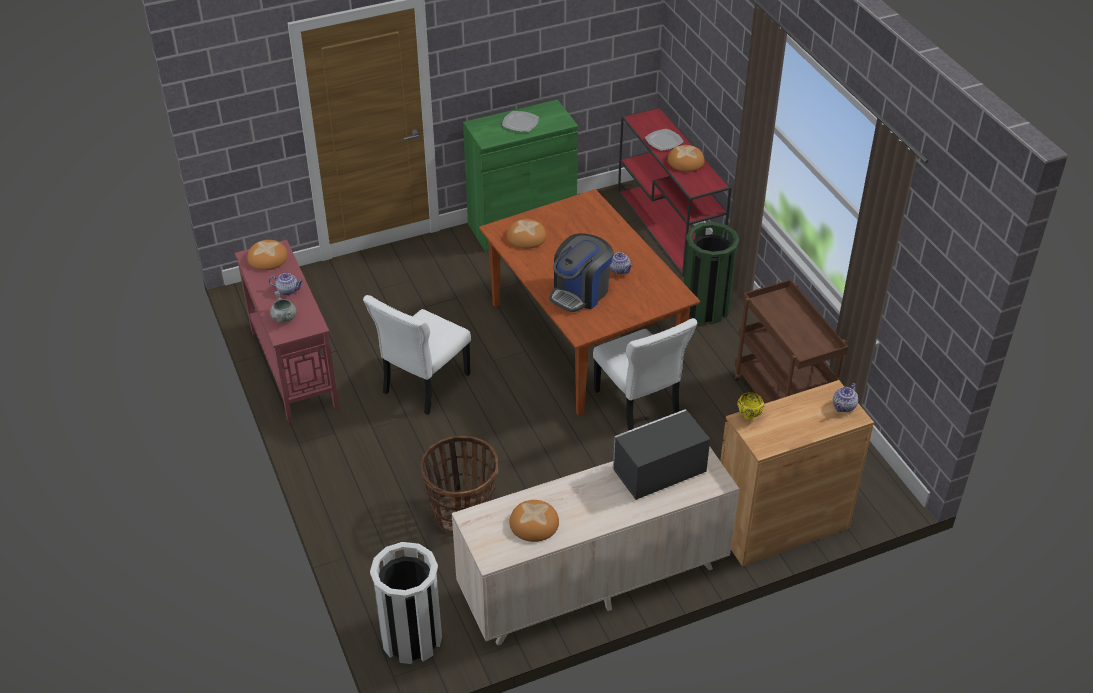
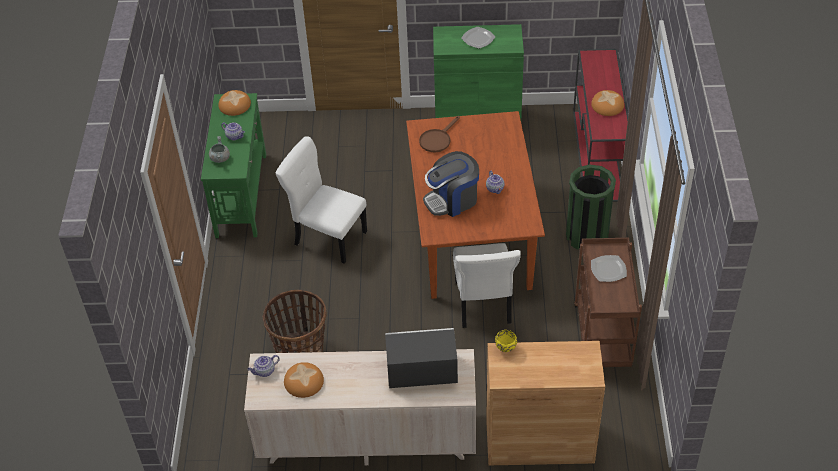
camera: 25 degrees right, 5 degrees up
(294, 367) = (242, 194): red console table -> green console table
(412, 638) = (213, 436): white trash can -> none
(423, 385) = (328, 237): white chair -> white chair turned 60 degrees clockwise
(526, 237) = (437, 139): bread -> brown frying pan
(663, 141) = (600, 82): plate -> plate (608, 269)
(844, 407) = (588, 365): teapot -> teapot (264, 371)

